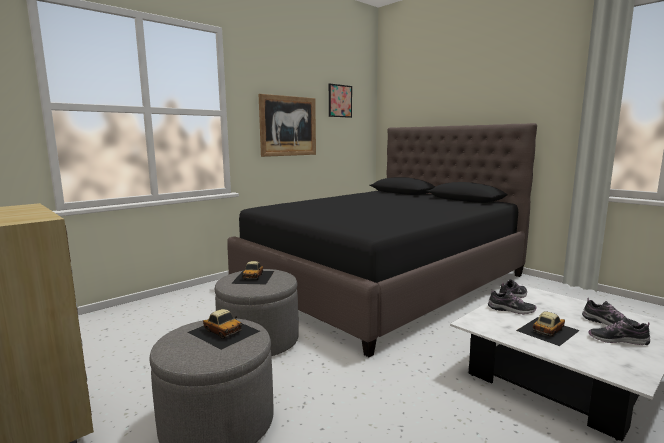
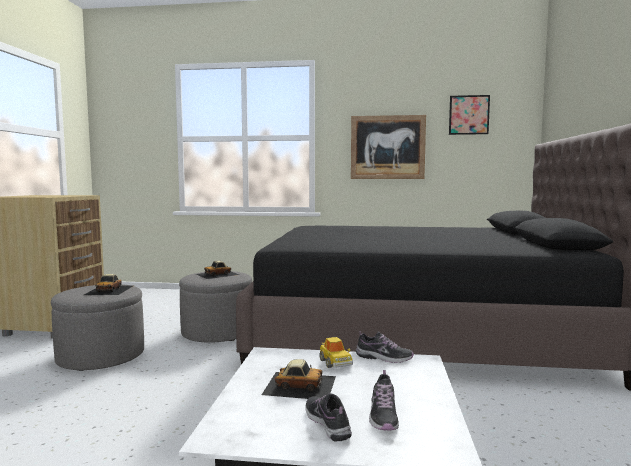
camera: 50 degrees right, 5 degrees down
(511, 310) = (335, 362): shoe -> toy car

